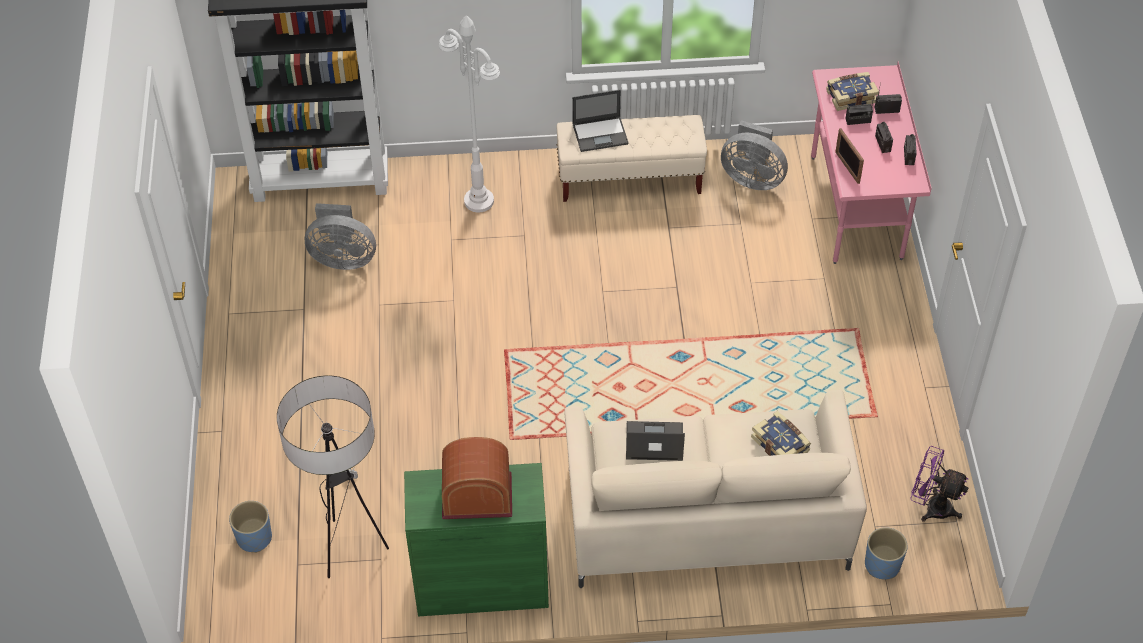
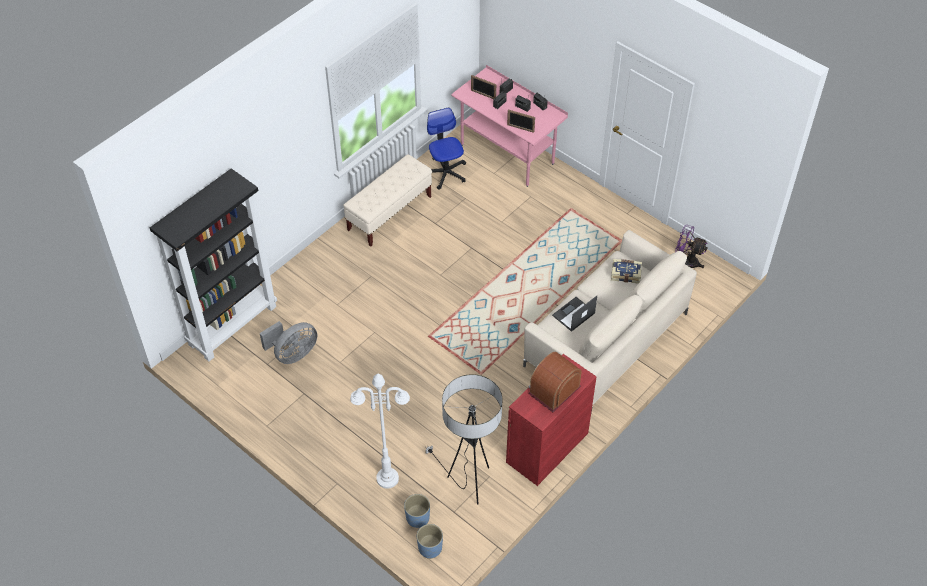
camera: 45 degrees left, 0 degrees up
(478, 201) = (328, 276): white floor lamp -> white floor lamp (387, 478)
(482, 583) = (547, 447): green cabinet -> red cabinet
(601, 134) = (373, 195): laptop -> none
(752, 178) = (445, 173): grey fan -> office chair
(851, 96) = (483, 95): book -> picture frame
(882, 564) = (696, 301): blue planter -> blue planter (430, 548)
(931, 506) = (687, 261): purple fan -> purple fan turned 45 degrees clockwise

